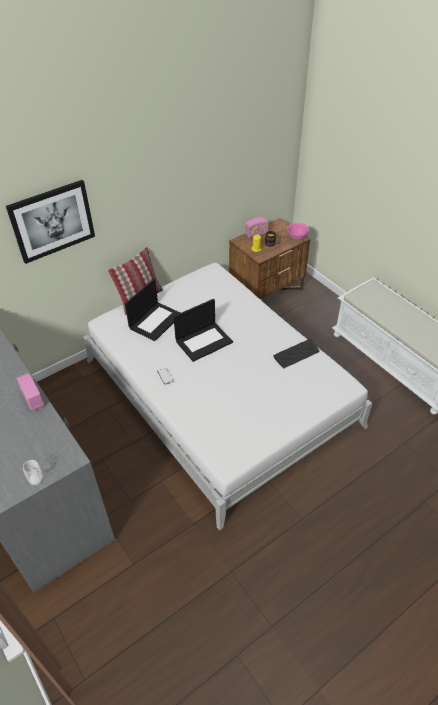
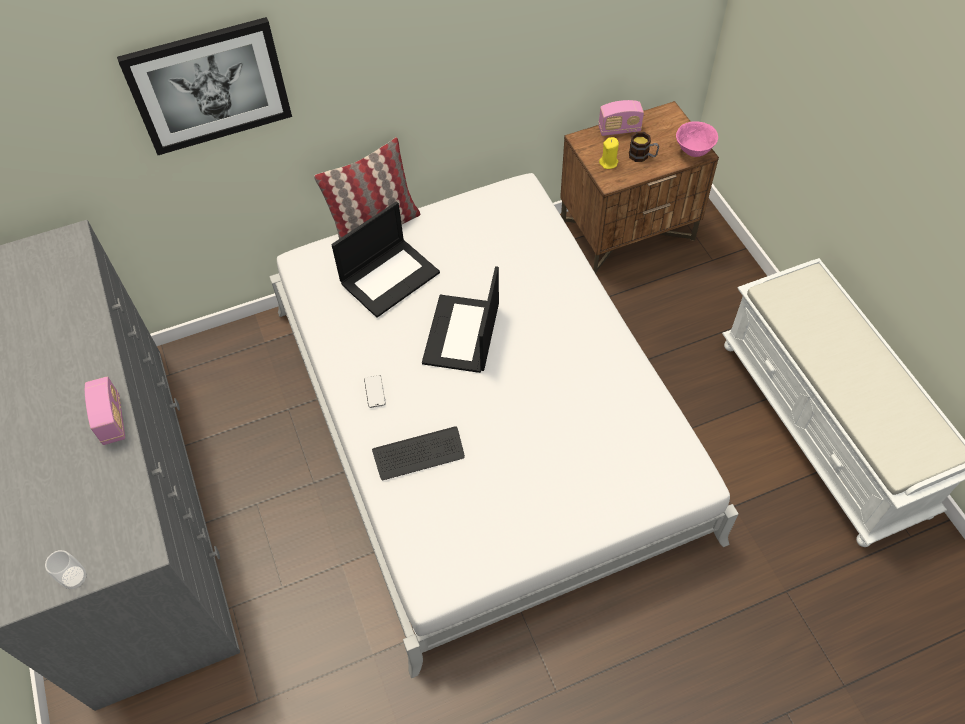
camera: 15 degrees right, 10 degrees up
(204, 341) = (462, 335): laptop -> laptop turned 120 degrees clockwise
(296, 354) = (620, 394): keyboard -> keyboard (419, 454)

